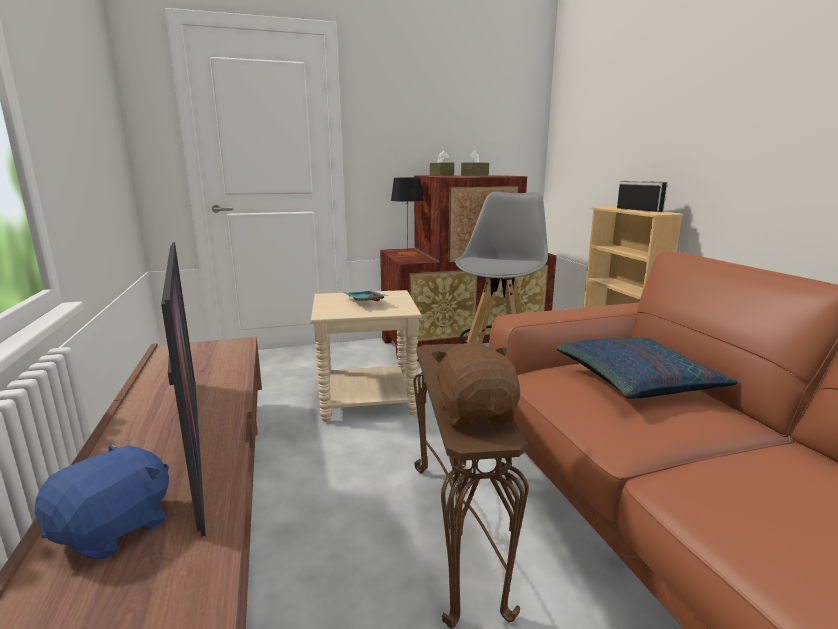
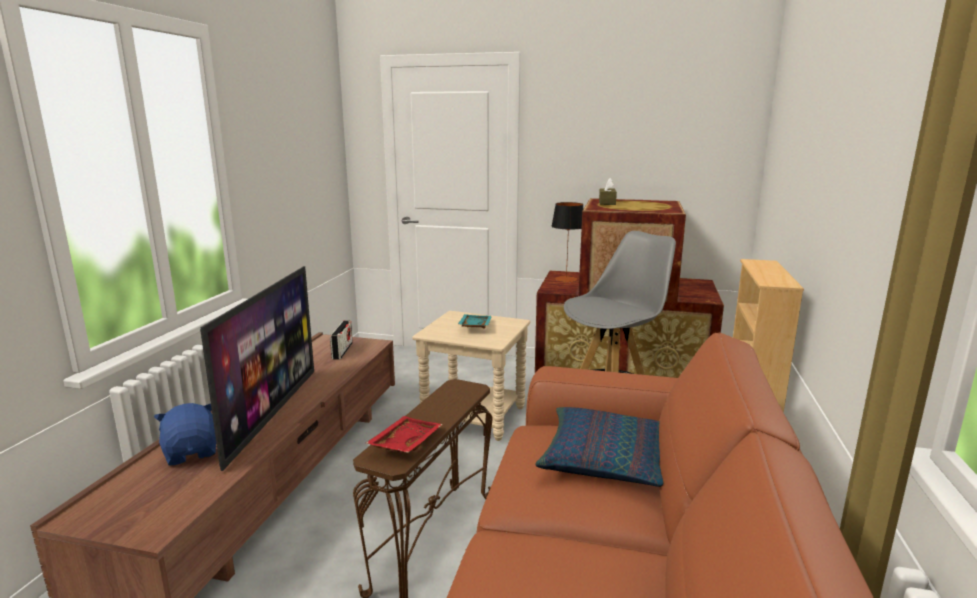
camera: 30 degrees right, 0 degrees up
(115, 529) = (192, 452): blue plush toy -> blue plush toy turned 90 degrees counterclockwise
(475, 175) = (637, 206): brown tissue box -> none
(475, 413) = (404, 443): brown plush toy -> red tray
(639, 210) = (771, 273): radio -> radio (342, 351)

